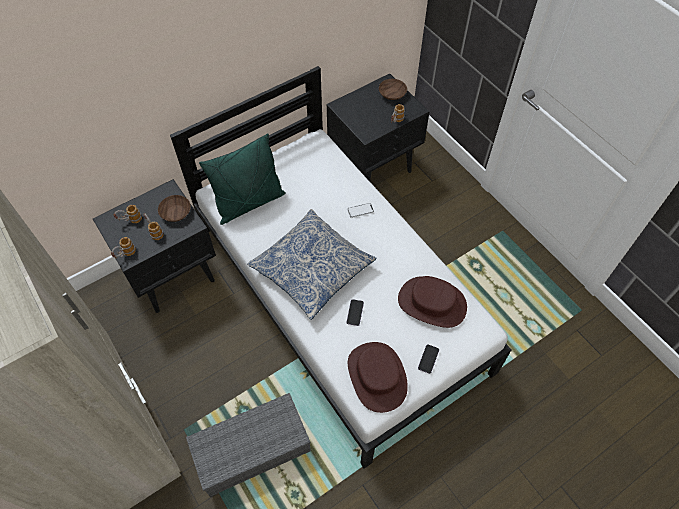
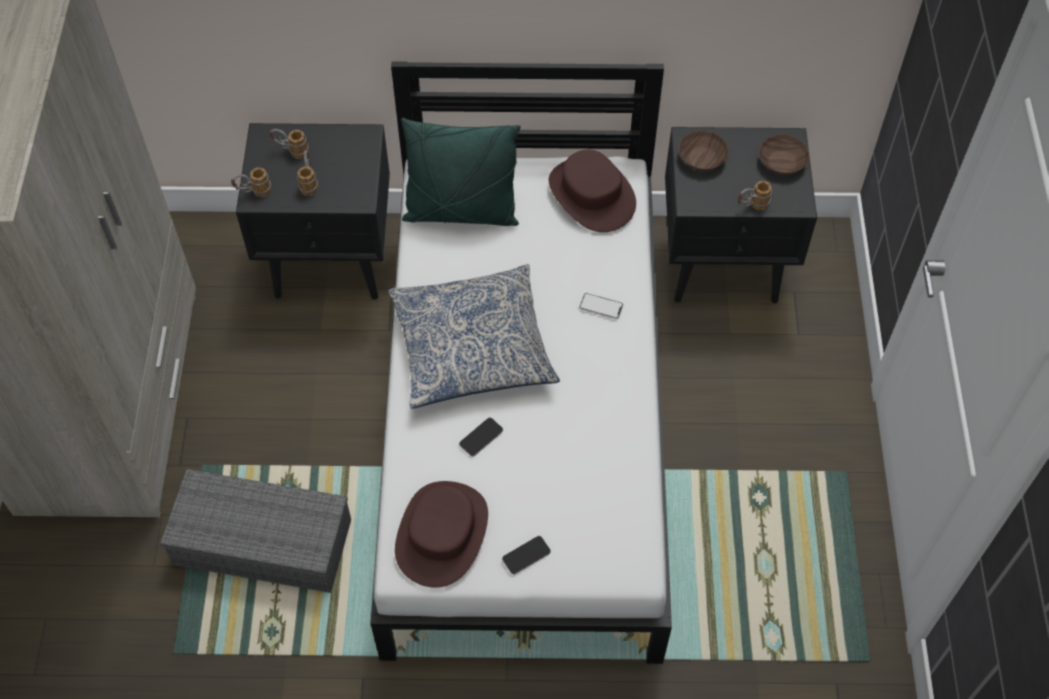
camera: 35 degrees right, 0 degrees up
(176, 212) = (353, 171): brown bowl -> brown bowl (702, 157)
(431, 303) = (593, 489): brown hat -> brown hat (591, 195)

